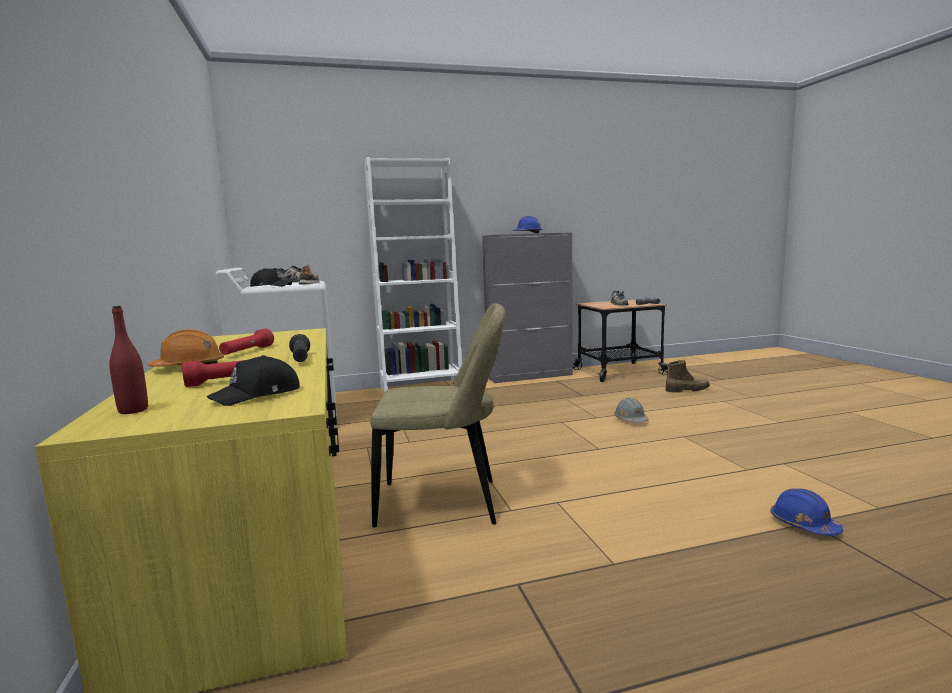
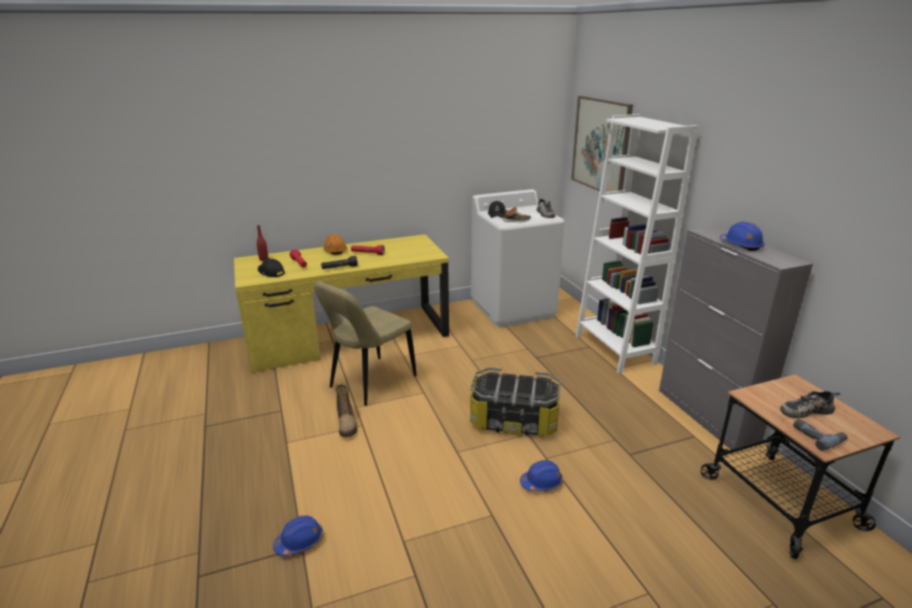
camera: 85 degrees right, 15 degrees up
(303, 204) = (601, 145): none -> picture
(444, 503) = (369, 383): beige chair -> beige chair turned 45 degrees clockwise
(540, 426) = (514, 421): none -> storage box
(630, 420) = (541, 483): grey hard hat -> blue hard hat
(686, 390) = (698, 563): boot -> boot (347, 424)

